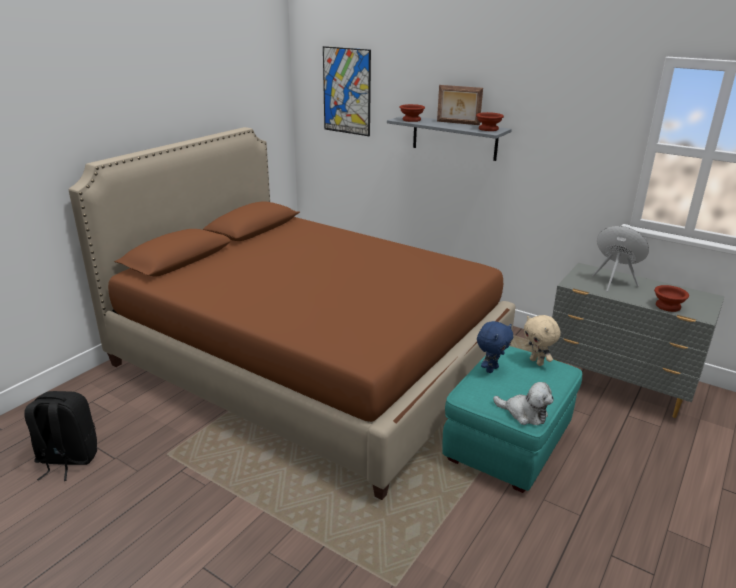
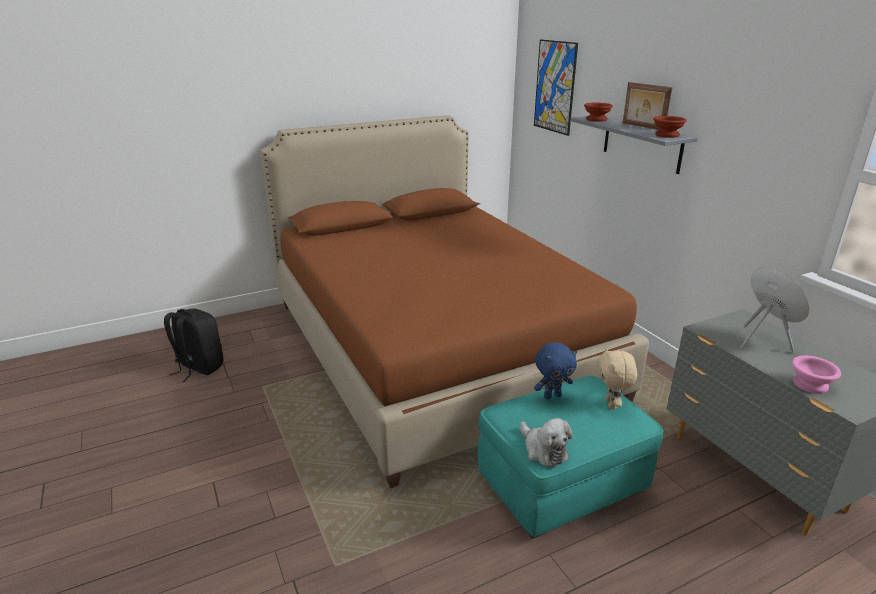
camera: 30 degrees right, 0 degrees up
(669, 306) = (811, 385): brown bowl -> pink bowl

